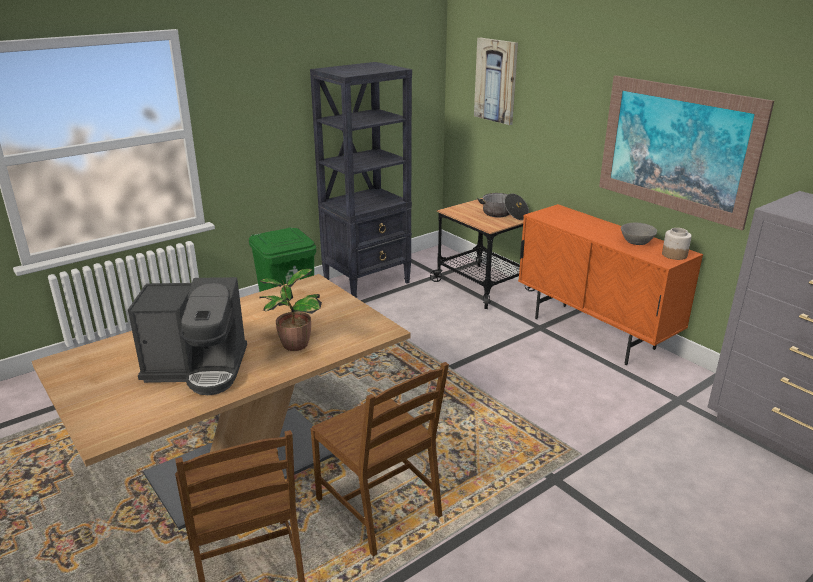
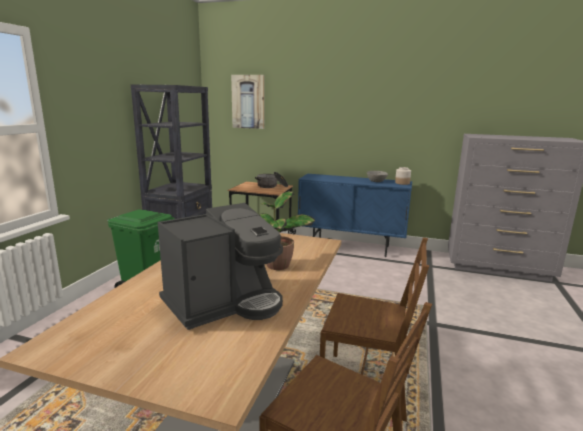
camera: 35 degrees left, 10 degrees down
(593, 333) = (351, 247): orange cabinet -> blue cabinet
(676, 148) = (386, 124): picture -> none

